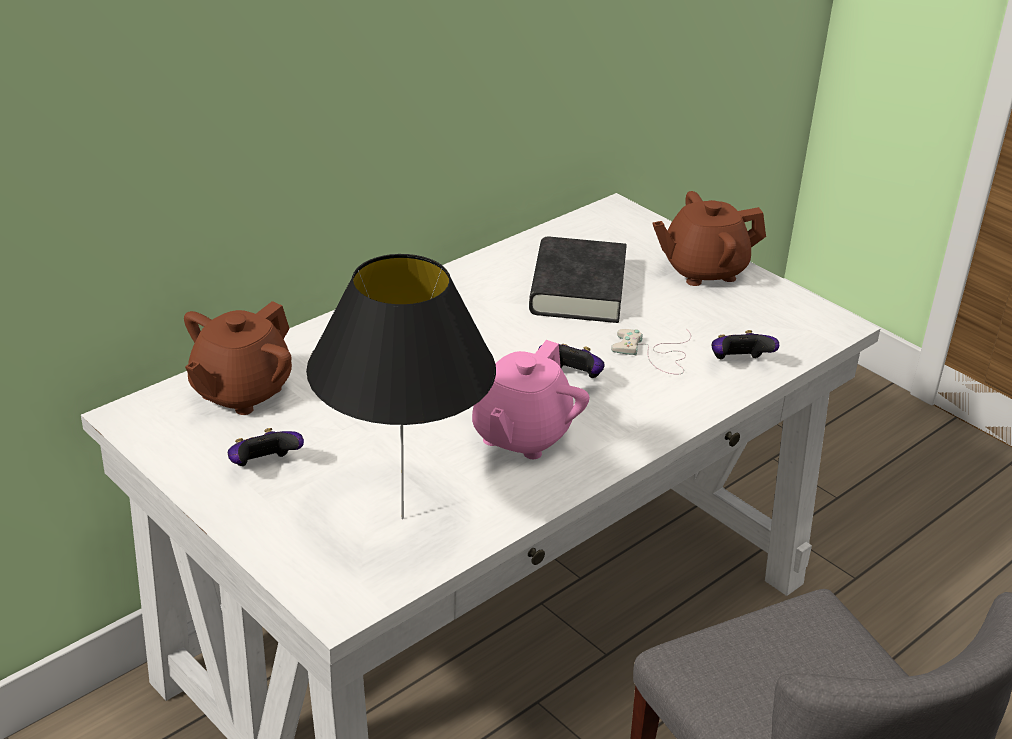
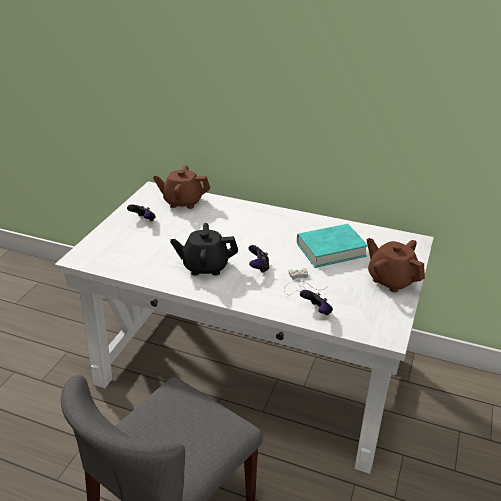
camera: 65 degrees right, 0 degrees up
(402, 517) = (133, 256): black table lamp -> none
(521, 435) = (205, 266): pink teapot -> black teapot
(577, 289) = (331, 250): black book -> turquoise book

